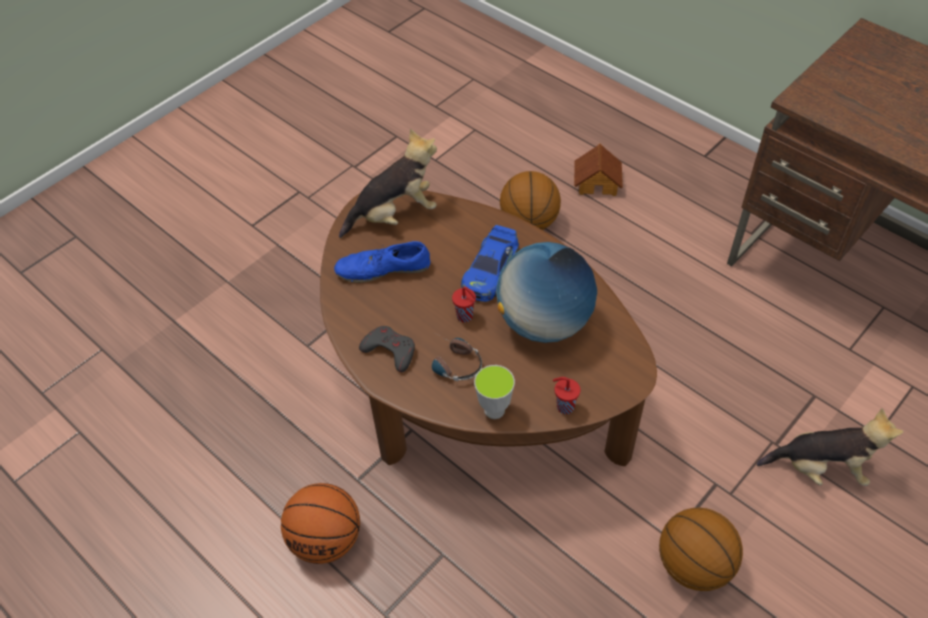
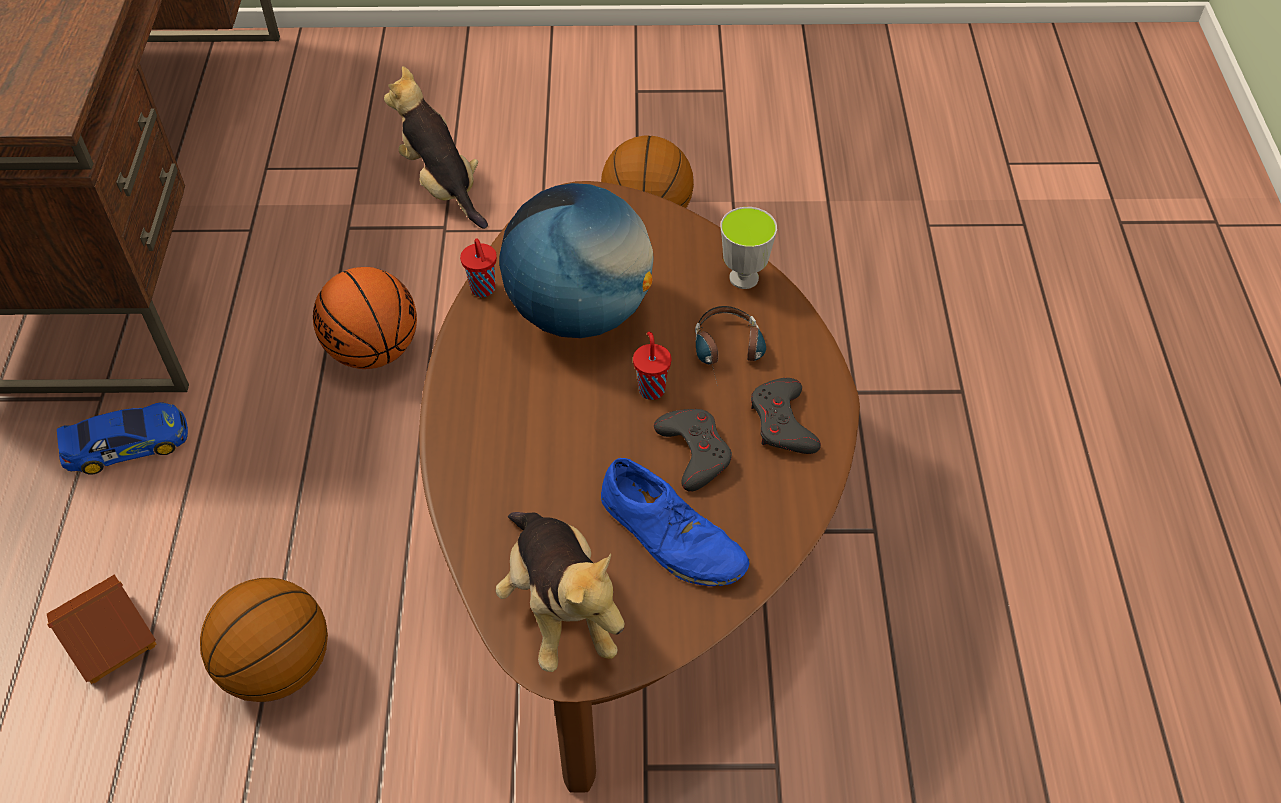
camera: 135 degrees left, 0 degrees up
(326, 539) = (965, 500): basketball -> basketball (373, 350)
(395, 215) = (559, 607): plush toy -> plush toy turned 135 degrees counterclockwise
(413, 306) = (694, 452): none -> grey game controller
(491, 270) = (550, 416): toy car -> toy car (127, 444)
(564, 406) = (674, 229): red cup -> red cup (483, 290)

